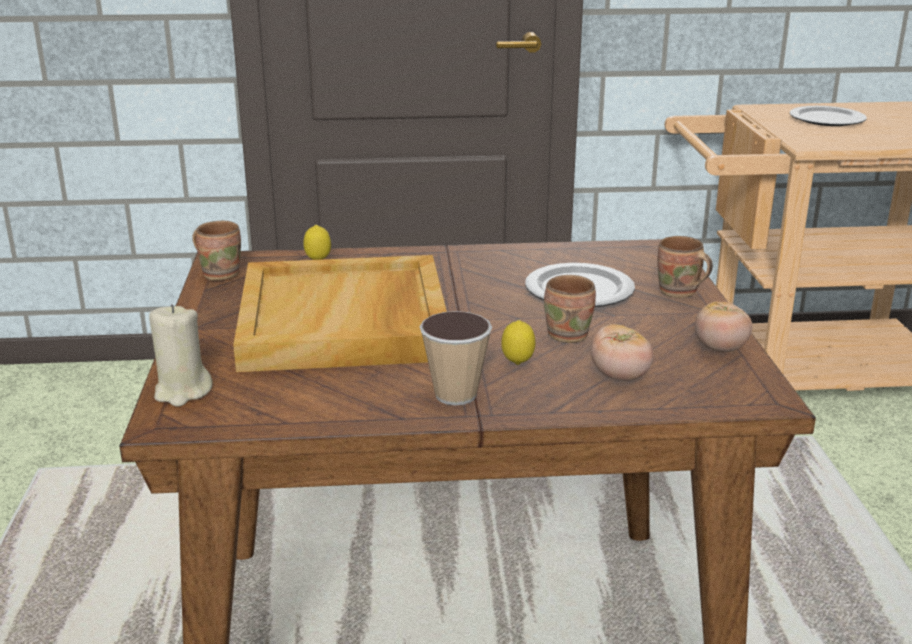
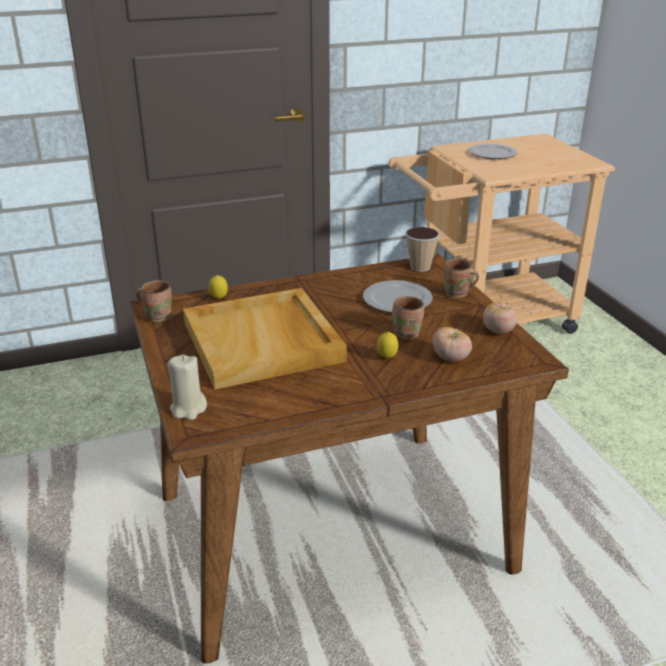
camera: 15 degrees left, 5 degrees up
(455, 395) = (361, 385): cup -> cup (420, 267)

